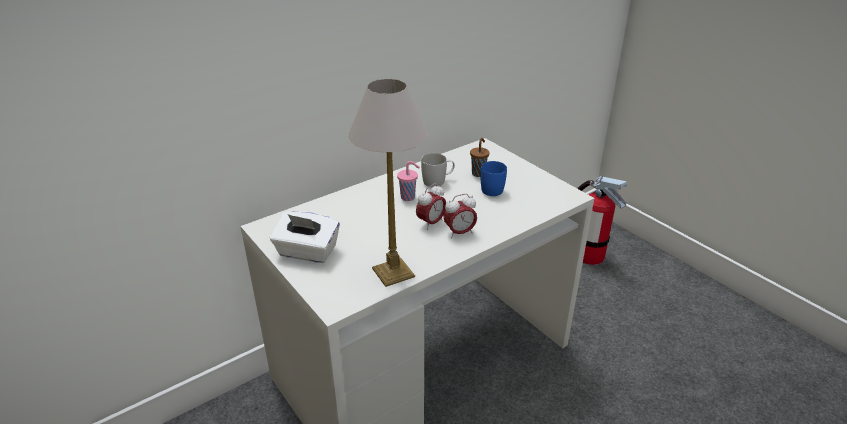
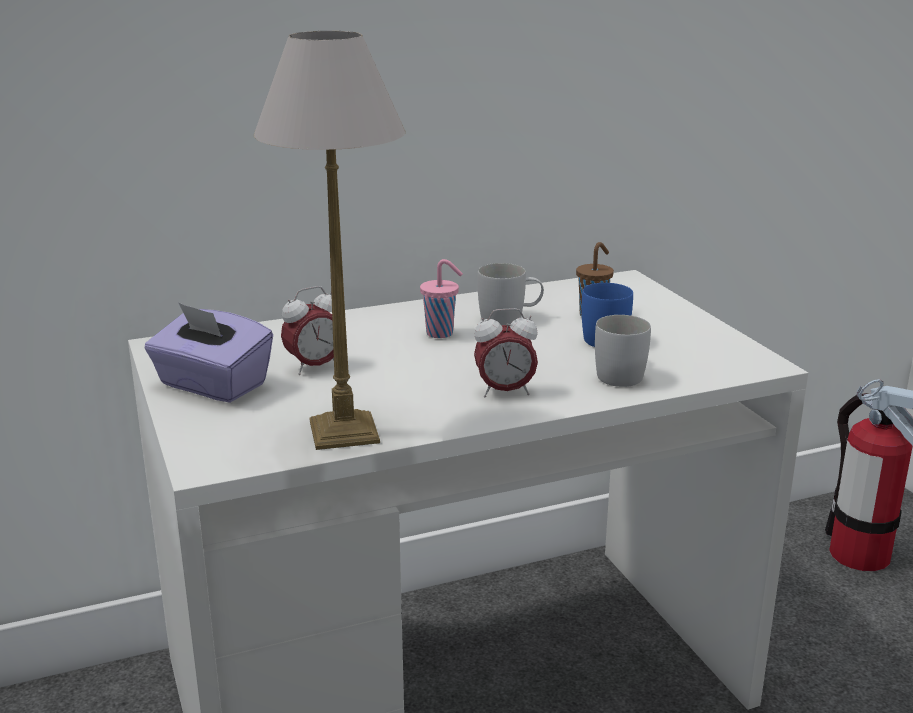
camera: 15 degrees right, 10 degrees down
(307, 252) = (212, 385): white tissue box -> purple tissue box
(431, 223) = (459, 372): alarm clock -> alarm clock (314, 367)
(509, 212) = (621, 373): none -> white mug

